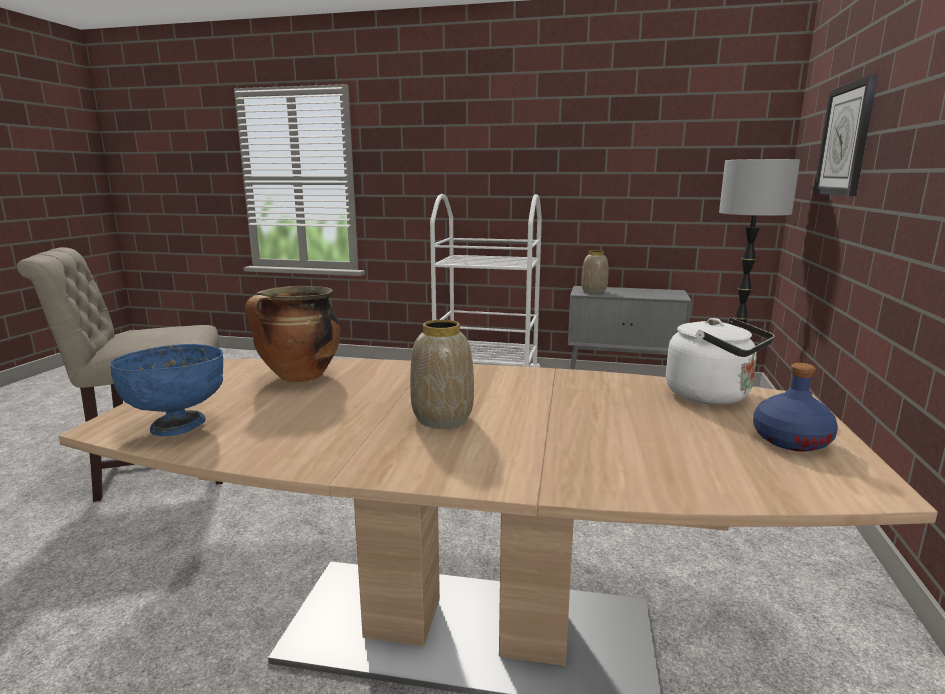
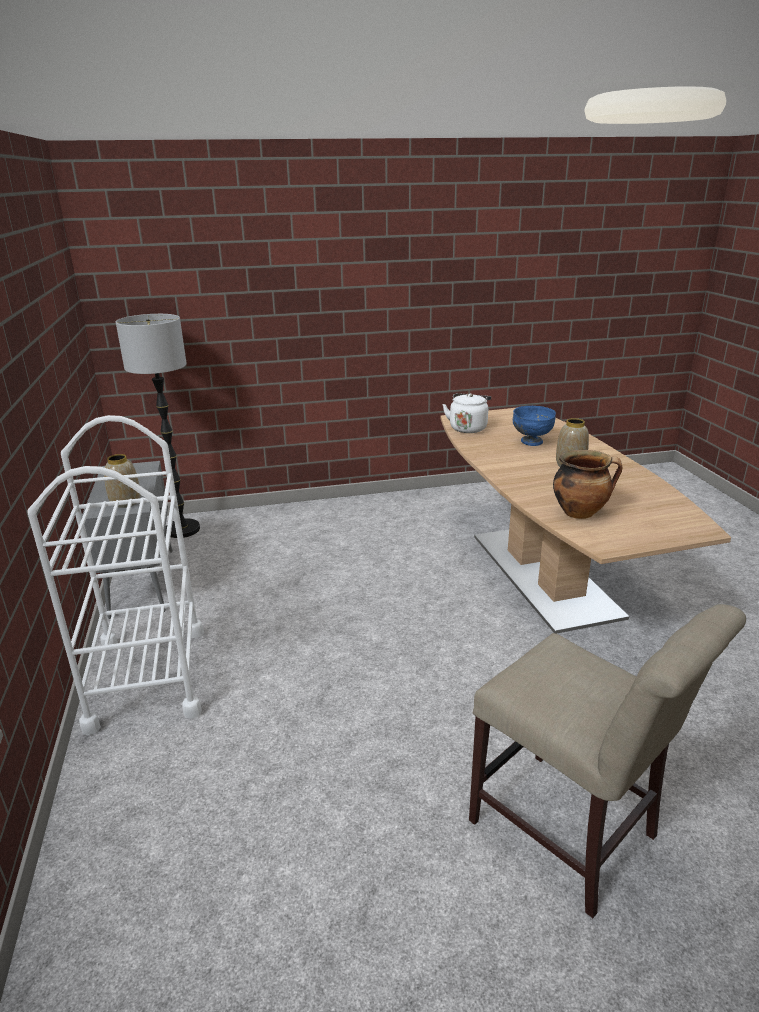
camera: 115 degrees left, 10 degrees up
(178, 426) = (673, 514): blue bowl -> blue bowl (531, 442)
(790, 440) = (500, 417): blue bottle -> none
(845, 140) = (221, 296): wall clock -> none

